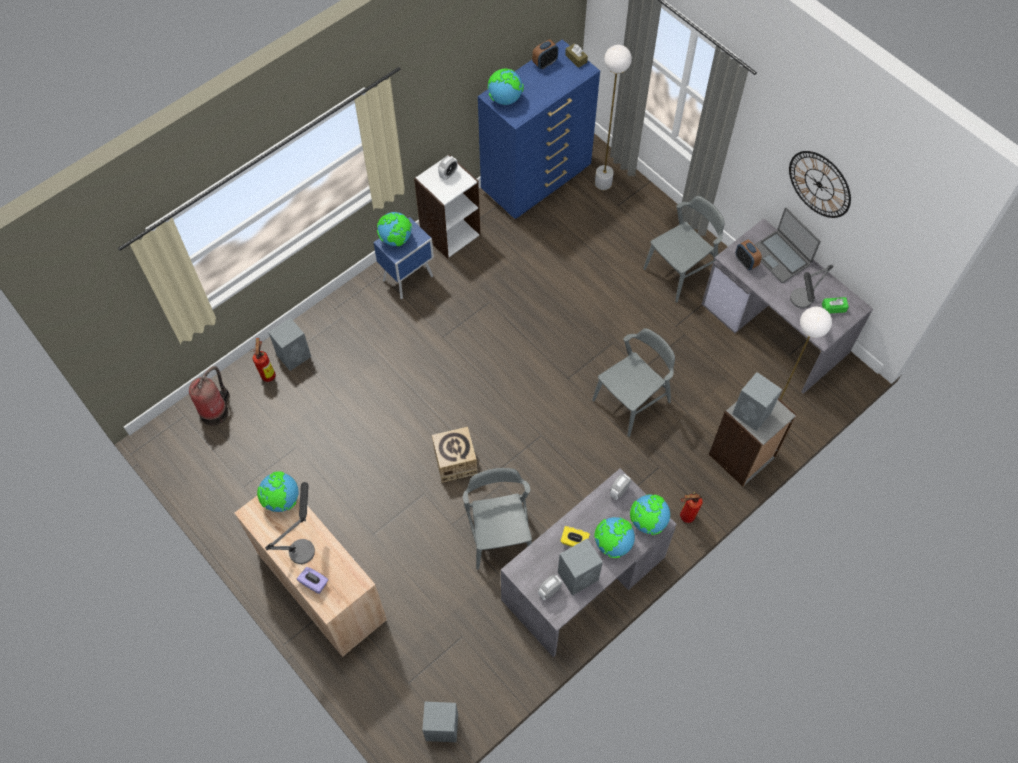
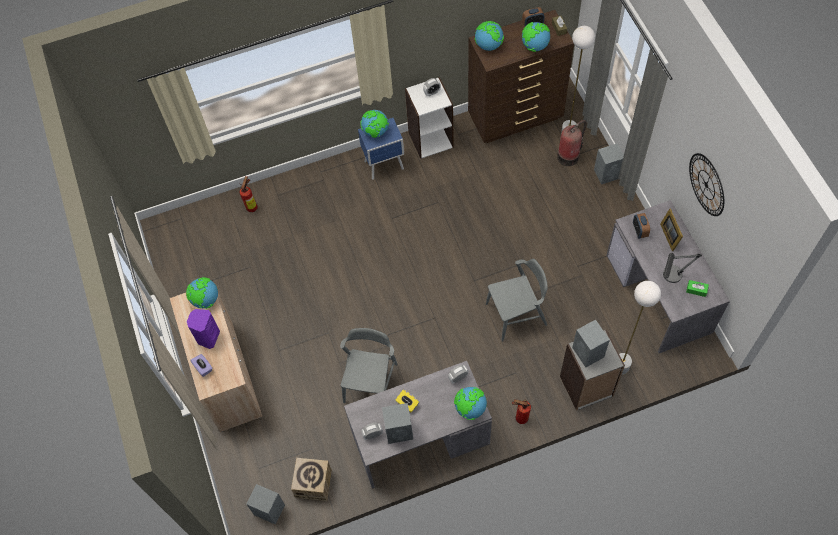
camera: 25 degrees right, 0 degrees up
(216, 411) = (204, 222): fire extinguisher -> fire extinguisher (569, 156)
(294, 355) = (277, 198): grey speaker -> grey speaker (607, 174)
(304, 544) = (208, 337): table lamp -> purple speaker
(455, 462) = (361, 316): cardboard box -> cardboard box (313, 484)
(537, 180) = (516, 117): blue dresser -> brown dresser
(612, 544) = (435, 416): globe -> globe (534, 46)
(680, 271) = (600, 224): grey chair -> none
(780, 256) = (670, 235): laptop -> picture frame

